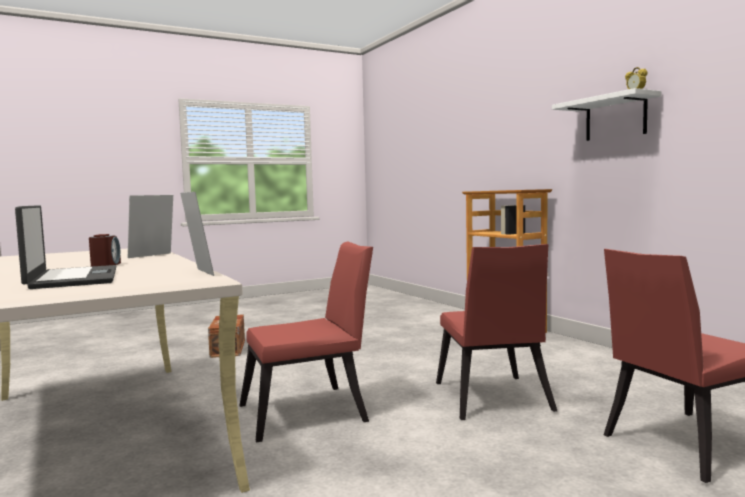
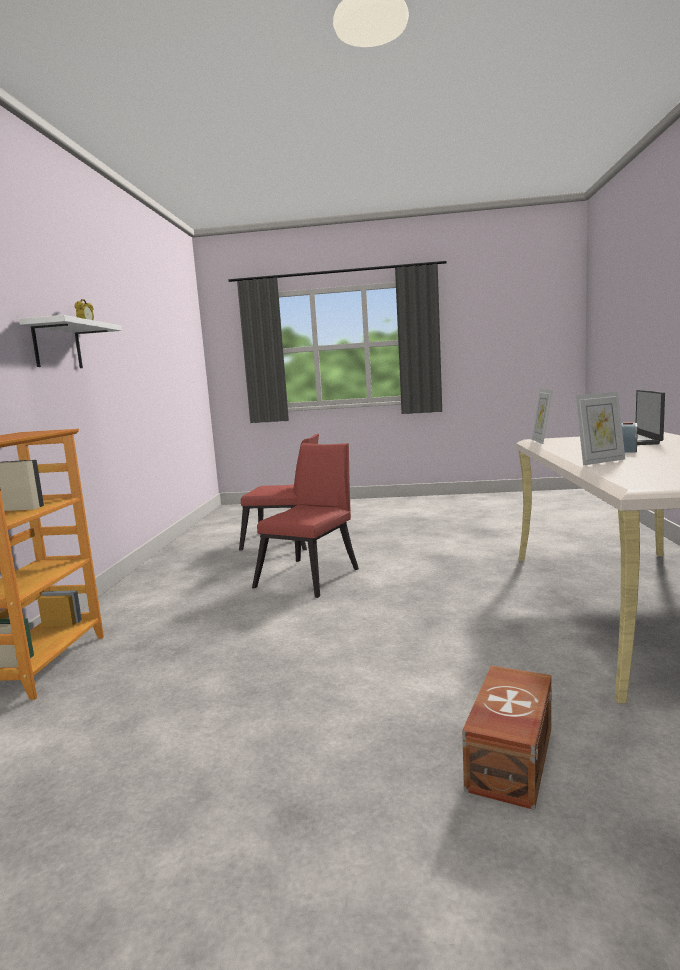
camera: 145 degrees left, 5 degrees up
(311, 412) = (452, 593): red chair -> none

